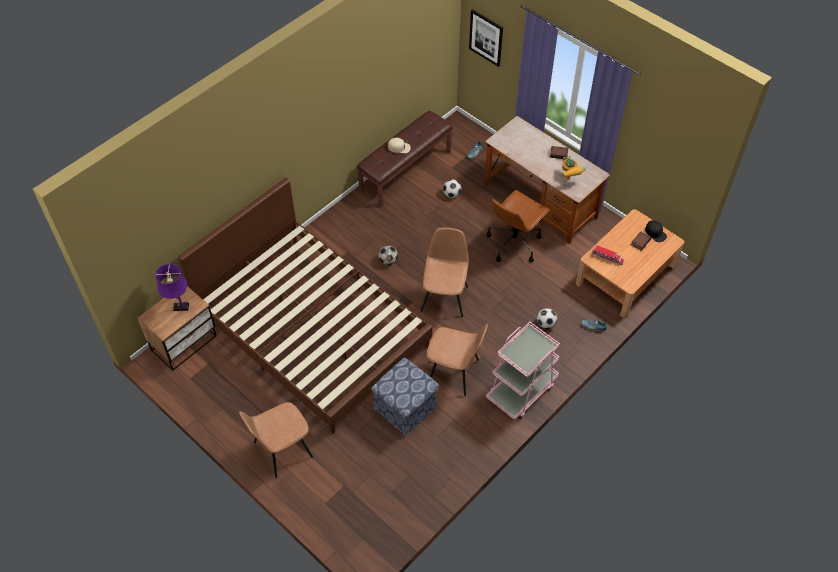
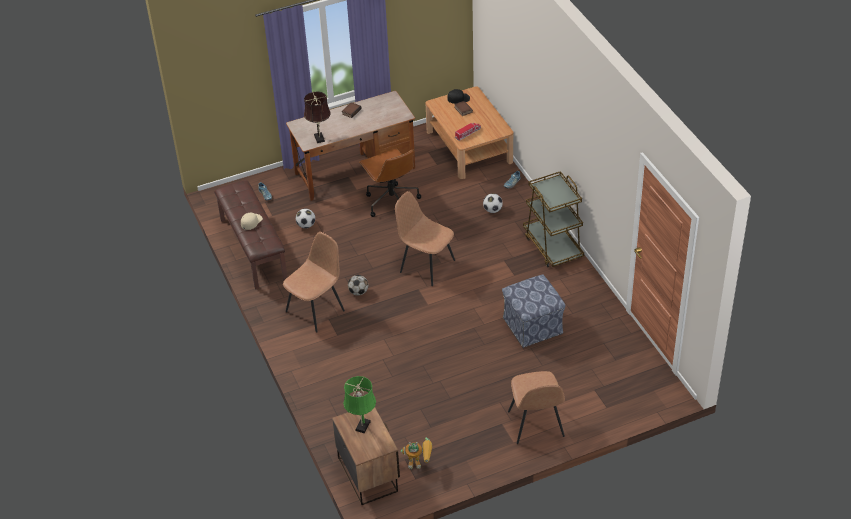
camera: 65 degrees left, 10 degrees down
(179, 307) = (362, 427): purple table lamp -> green table lamp
(312, 329) = (409, 368): brown bed -> none
(455, 372) = (512, 283): brown chair -> brown chair (316, 310)
(486, 37) = (216, 83): picture -> none
(507, 146) = (319, 139): none -> brown table lamp
(521, 390) = (553, 246): pink cart -> brown cart
(569, 180) = (385, 115): toy robot -> toy robot (419, 463)

